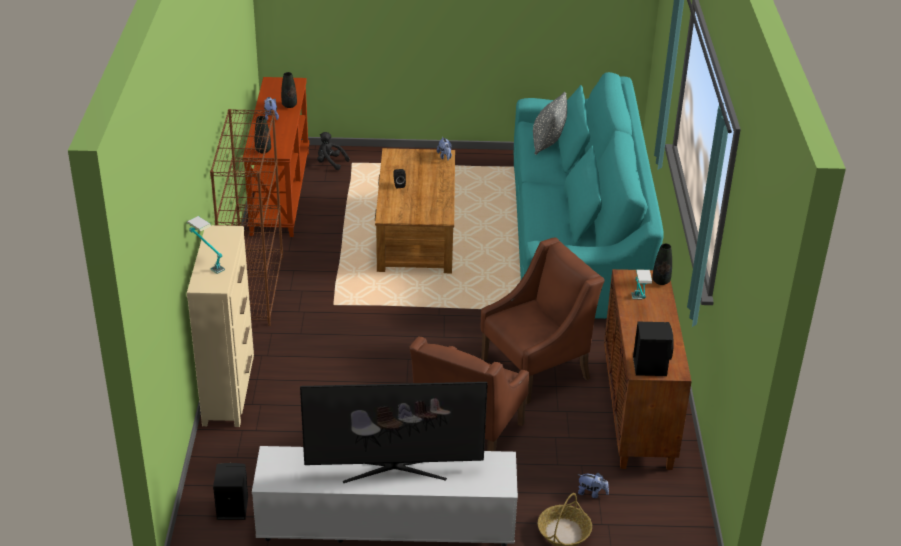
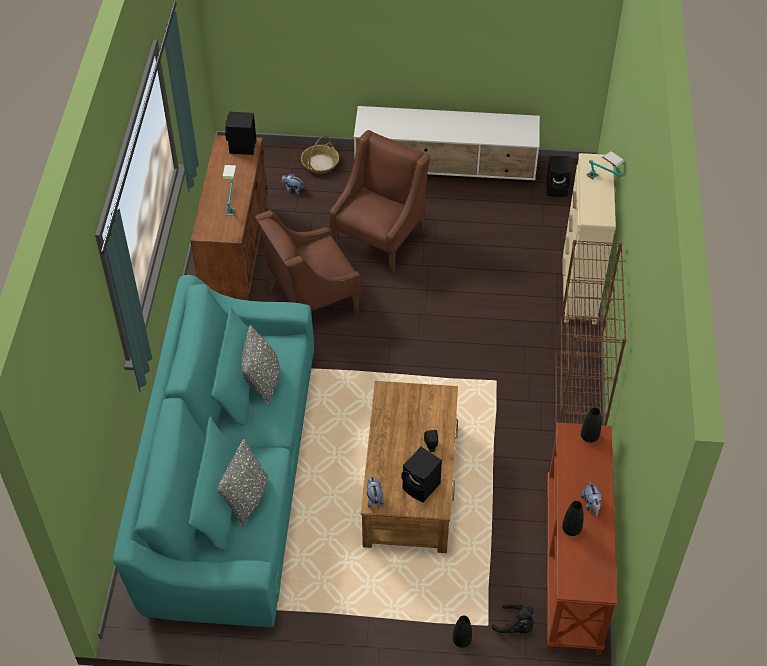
camera: 175 degrees left, 15 degrees up
(393, 469) = (442, 126): television -> none
(406, 163) = (422, 487): none -> black speaker
(558, 208) = (262, 381): none -> grey pillow
(661, 281) = (202, 228): black vase -> black vase (461, 640)

